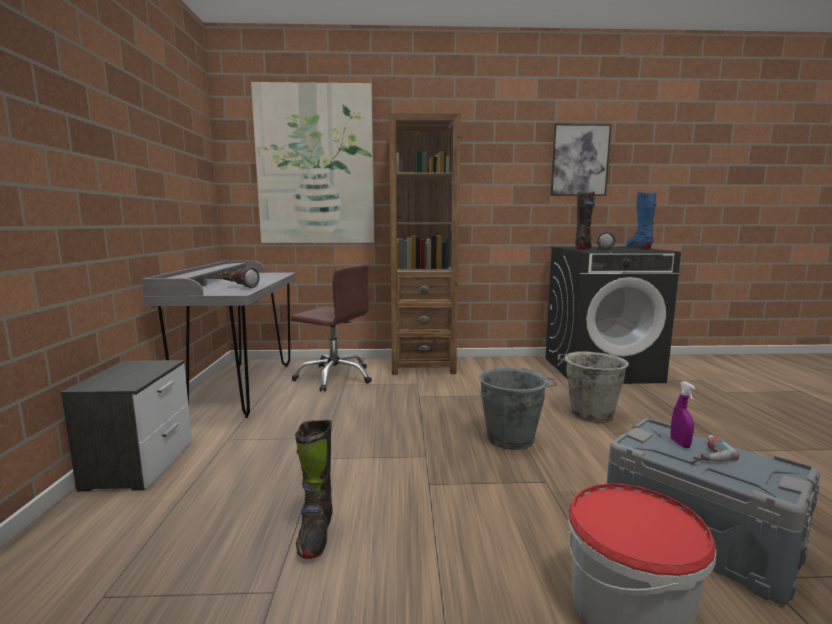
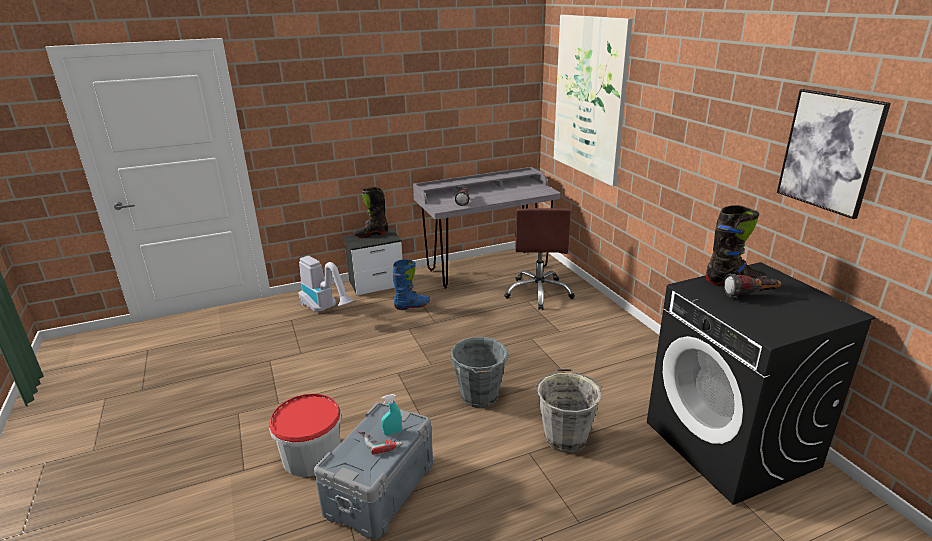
camera: 70 degrees right, 15 degrees up
(138, 534) = (326, 309): none -> vacuum cleaner
(315, 535) = (338, 350): black boot -> black boot (371, 234)
(422, 366) = (609, 323): brown bookcase -> none
(639, 247) = (827, 320): blue boot -> blue boot (412, 306)
(680, 443) = (392, 432): purple spray bottle -> turquoise spray bottle

